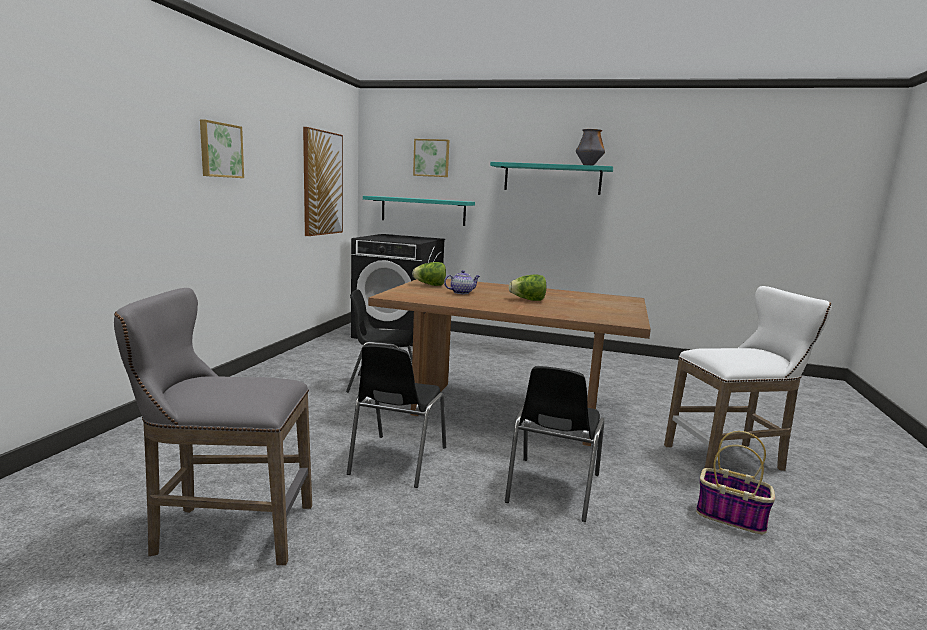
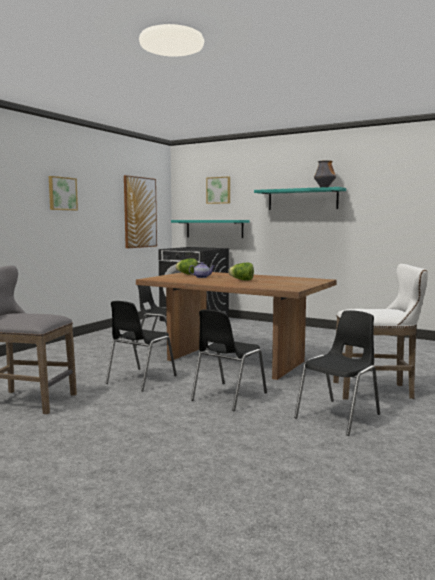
camera: 15 degrees right, 5 degrees down
(731, 517) = (339, 416): basket -> black chair

